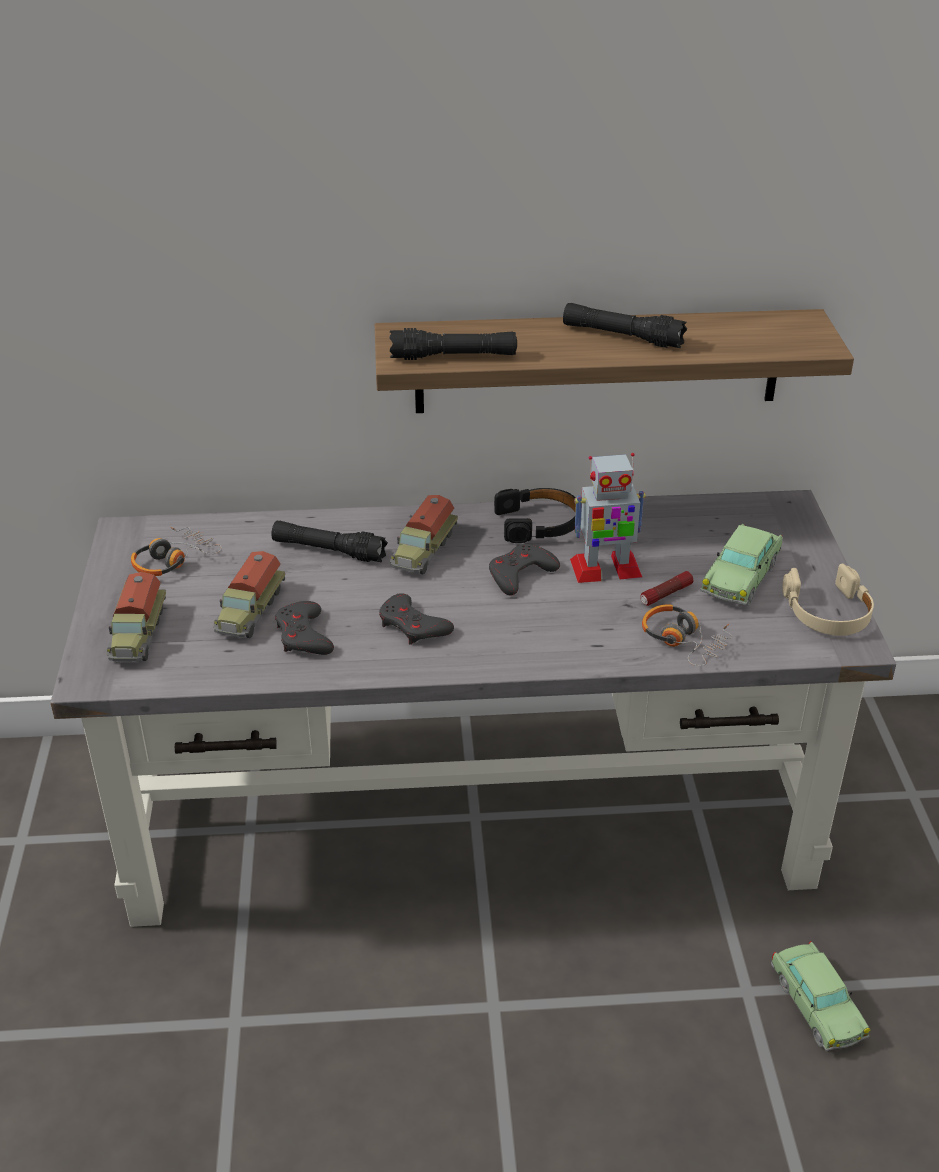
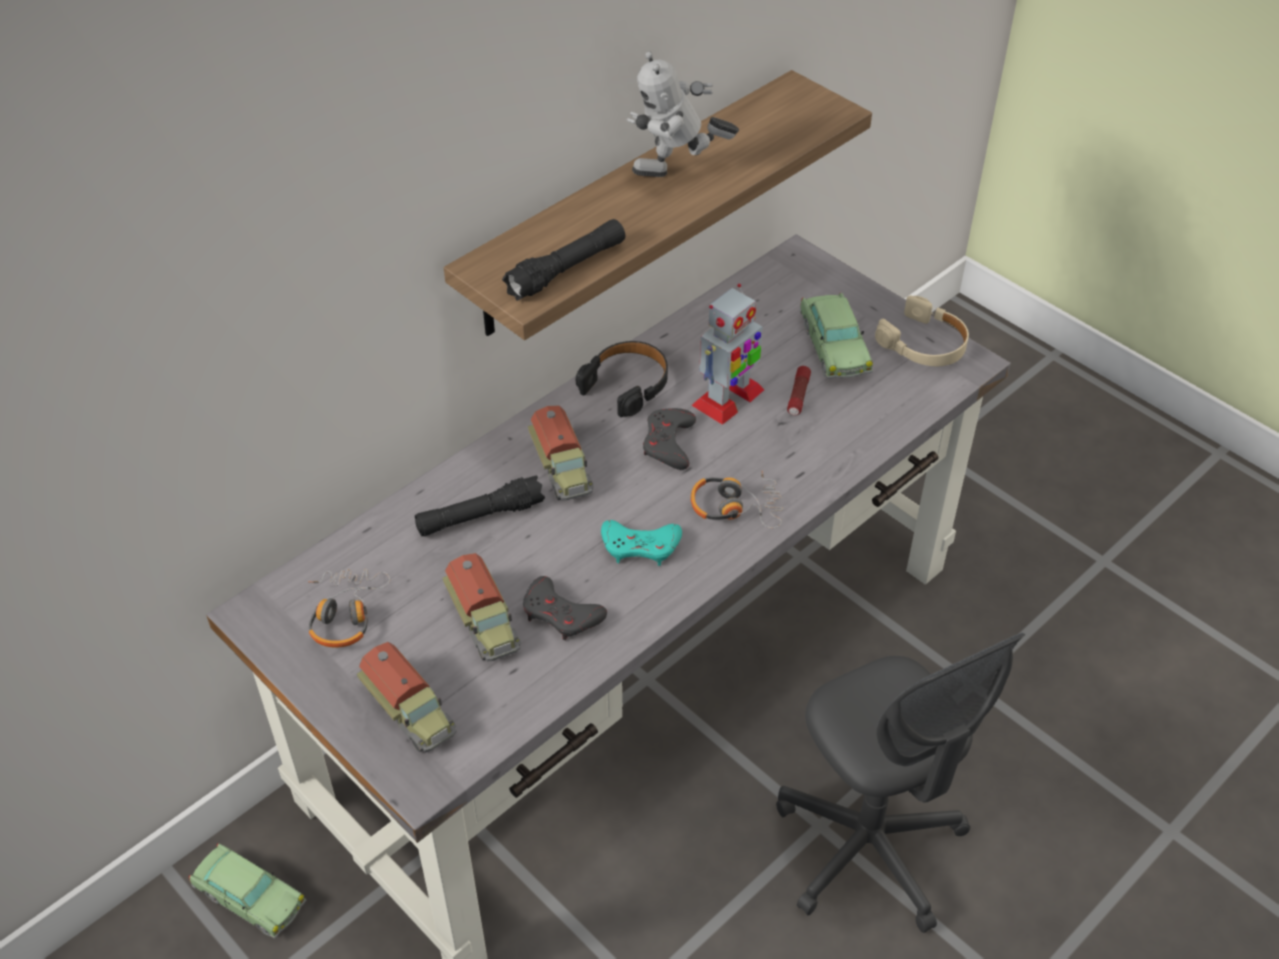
camera: 40 degrees left, 10 degrees up
(413, 626) = (640, 546): grey game controller -> turquoise game controller
(516, 1051) = (869, 847): none -> grey office chair
(622, 336) = (677, 176): black flashlight -> toy robot
(684, 641) = (856, 431): headphones -> headphones (736, 507)
(816, 1005) = (1023, 662): toy car -> toy car (250, 898)

